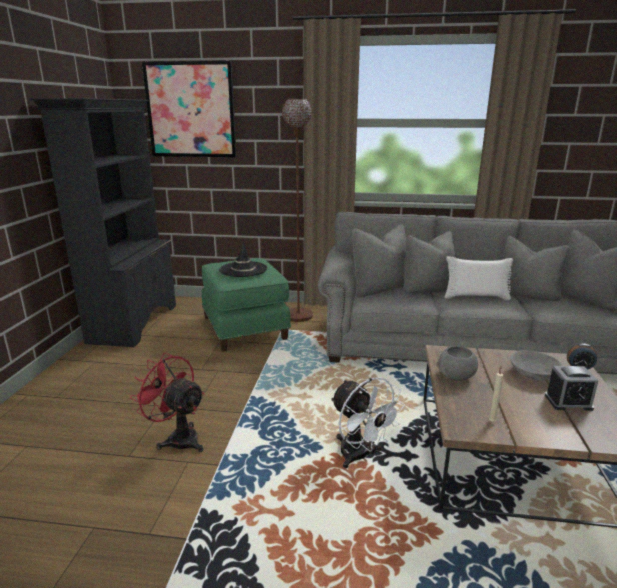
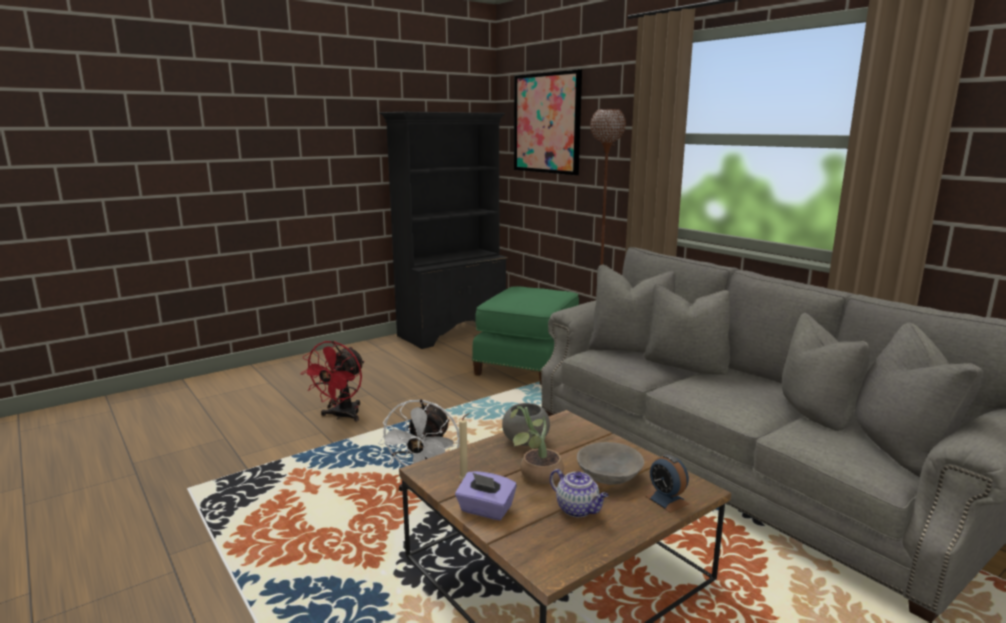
camera: 45 degrees right, 5 degrees down
(178, 438) = (341, 416): red fan -> red fan turned 150 degrees counterclockwise
(243, 269) = (525, 296): black hat -> none
(475, 297) = (726, 389): white pillow -> none
(510, 394) = (536, 475): none -> potted plant
(543, 432) = (485, 510): none -> purple tissue box
(568, 402) = (578, 509): alarm clock -> teapot

